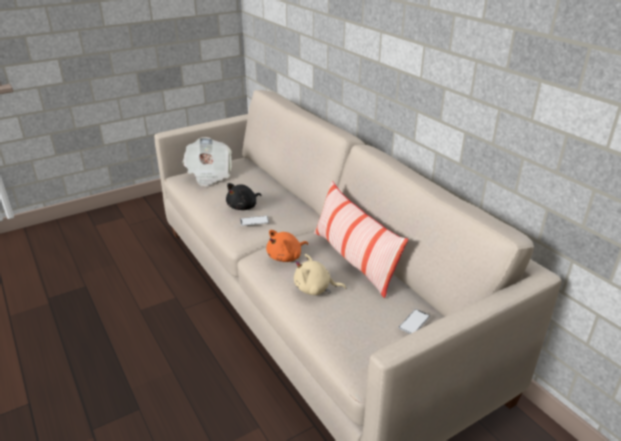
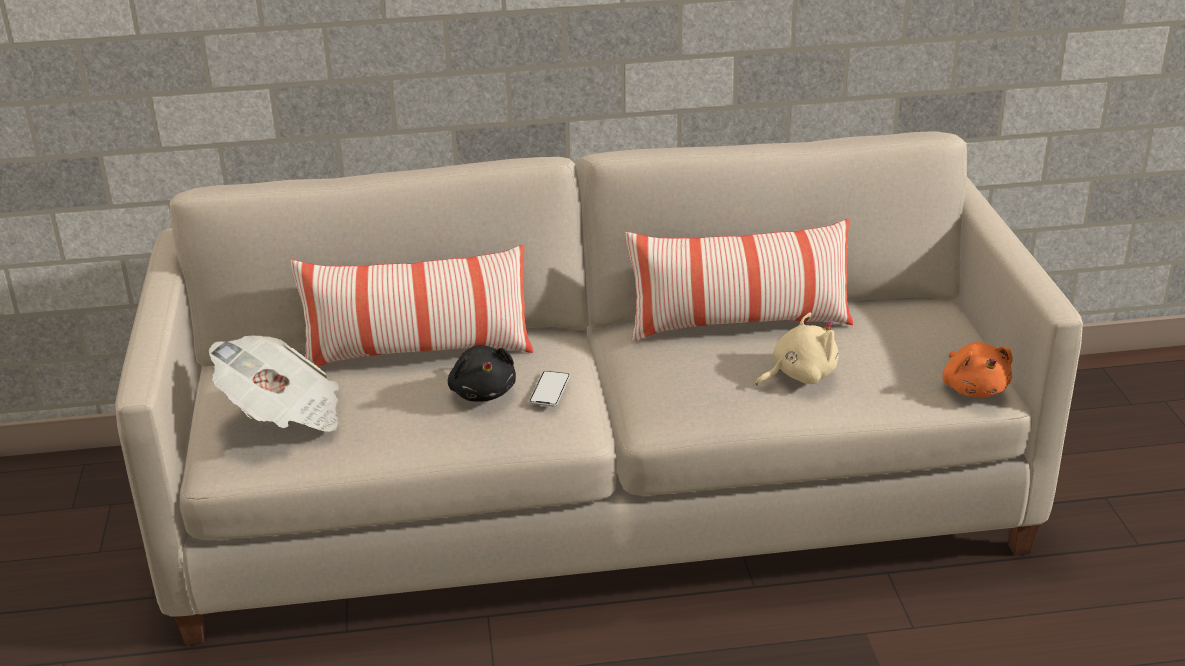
camera: 65 degrees left, 0 degrees up
(268, 187) = (418, 353): none -> pillow
(286, 257) = (693, 381): orange plush toy -> orange plush toy (974, 388)
(315, 289) = (799, 375): beige plush toy -> beige plush toy turned 150 degrees counterclockwise
(414, 322) = (915, 319): phone -> none

